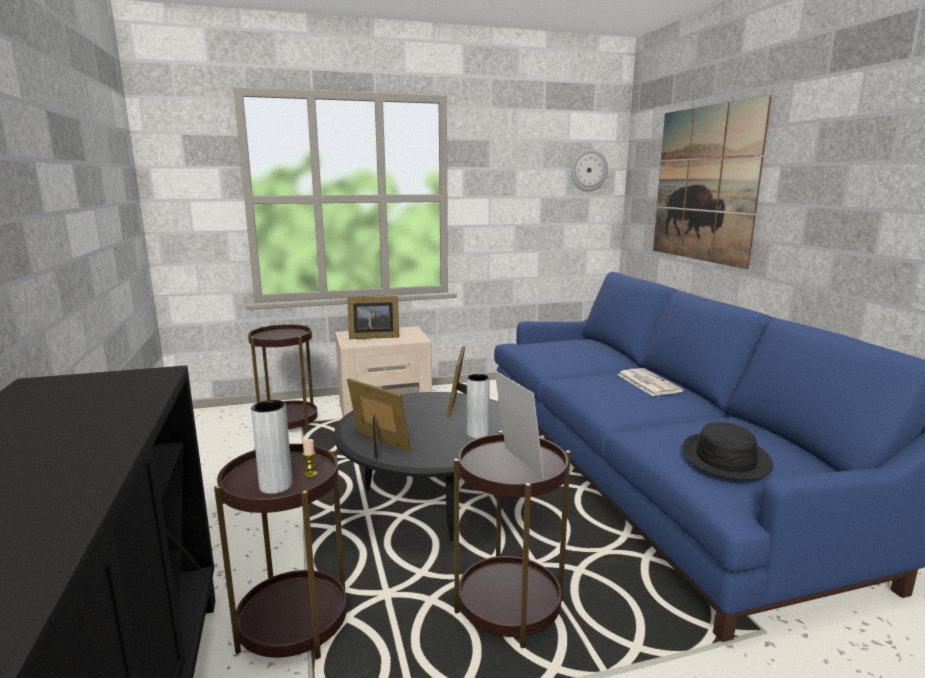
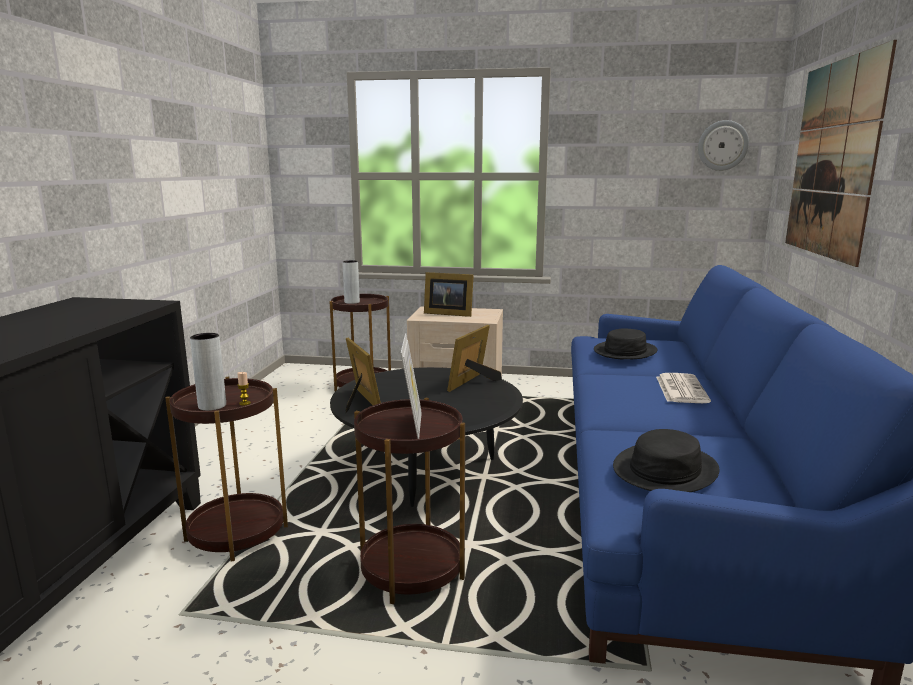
camera: 25 degrees right, 0 degrees up
(477, 434) = (457, 409): grey vase -> grey vase (352, 302)
(565, 354) = (625, 351): none -> black hat

